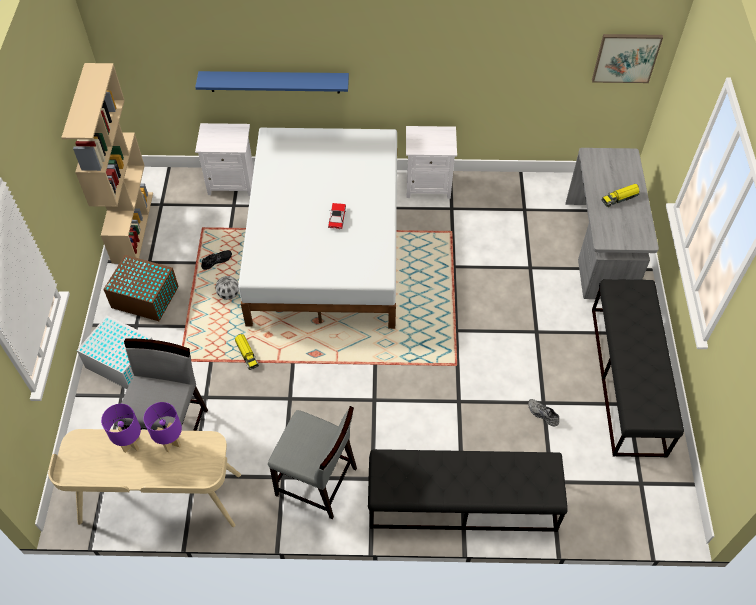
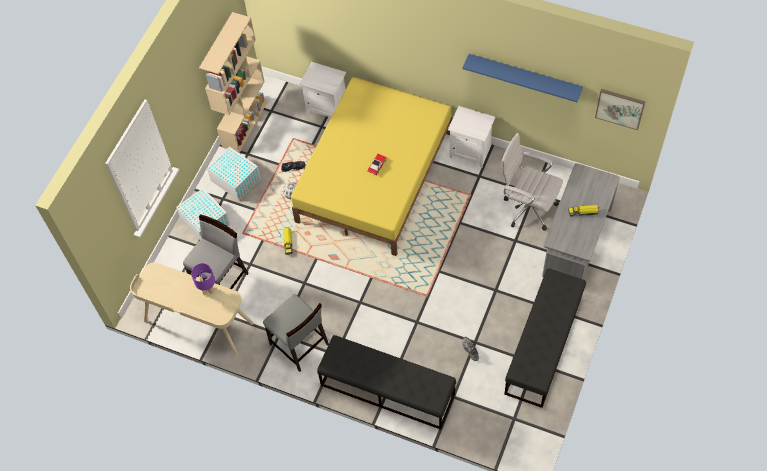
camera: 25 degrees right, 5 degrees up
(131, 445) = (184, 283): purple table lamp -> none
(144, 297) = (235, 179): brown storage box -> white storage box
(274, 82) = (365, 51): blue shelf -> blue shelf (524, 76)
(326, 244) = (375, 177): white bed -> yellow bed
(525, 227) = (527, 207): none -> white office chair

